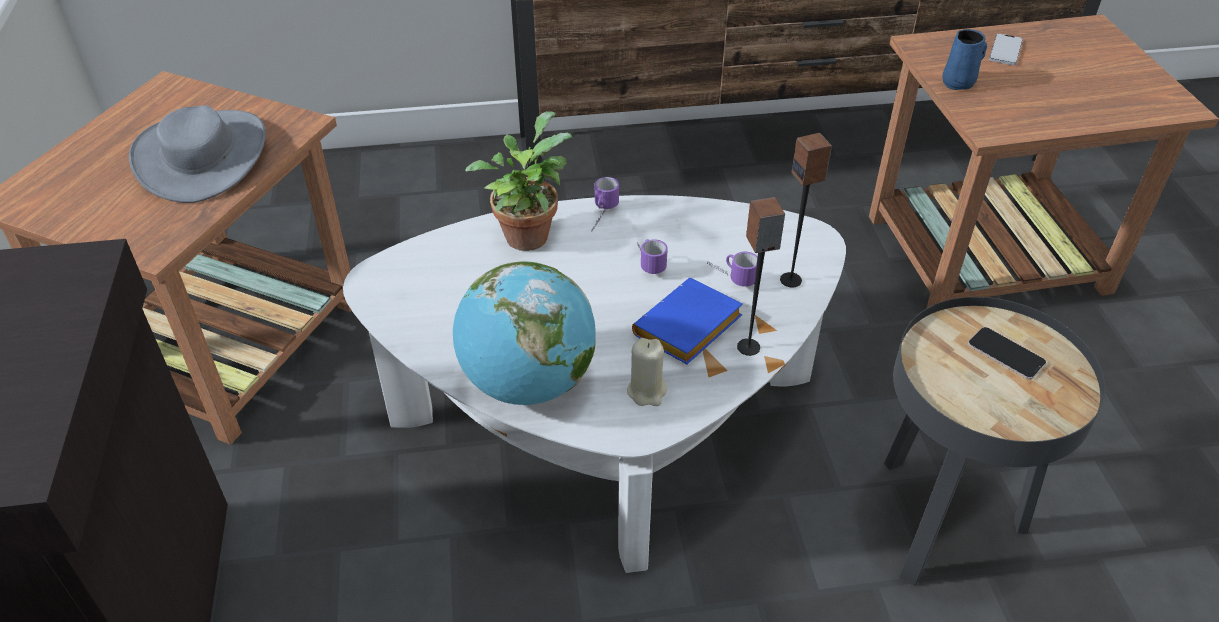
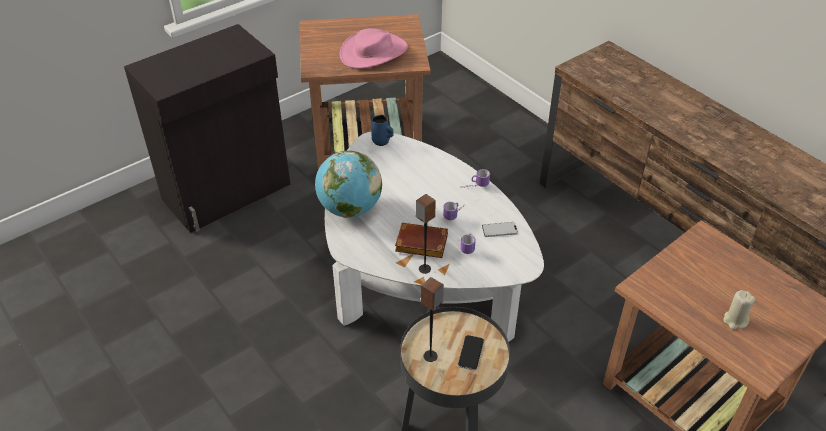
camera: 60 degrees right, 0 degrees up
(203, 156) = (374, 52): grey hat -> pink hat
(527, 233) = (441, 168): potted plant -> none
(647, 391) = (371, 246): beige candle -> beige candle (735, 320)
(688, 330) = (420, 245): blue book -> brown book
(791, 280) = (485, 268): speaker -> speaker (430, 356)
(959, 82) = (678, 262): blue mug -> blue mug (381, 141)
(1005, 50) = (740, 274): phone -> phone (499, 230)

